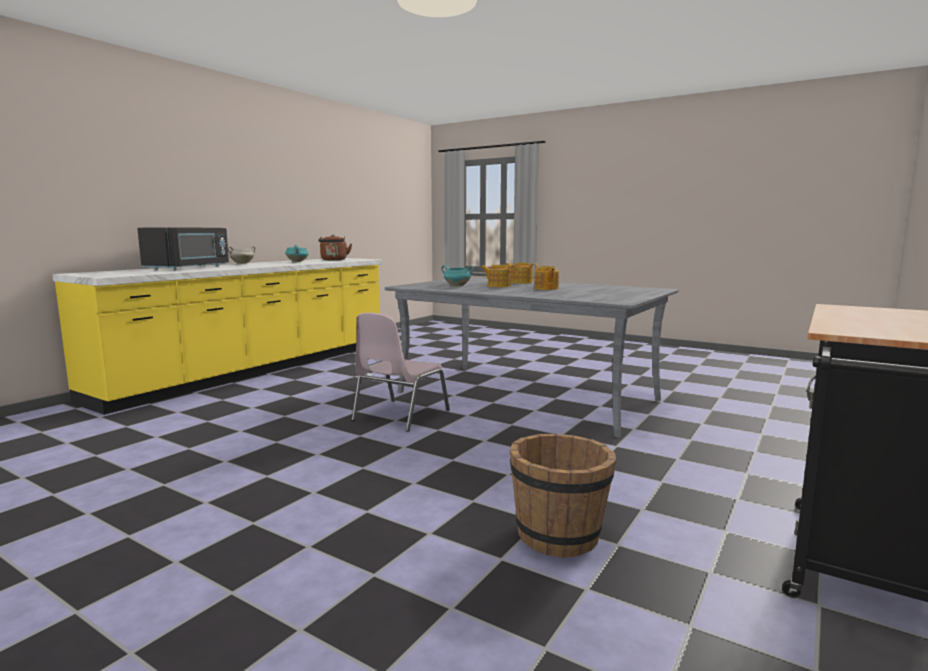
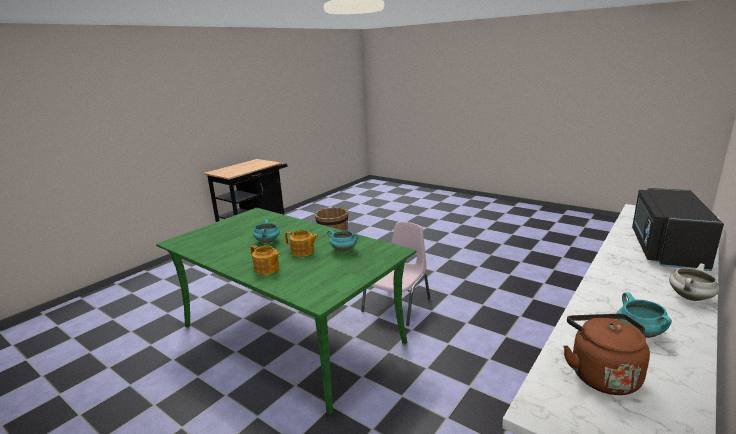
camera: 175 degrees left, 10 degrees up
(527, 396) = (290, 334): grey dining table -> green dining table
(546, 288) = (267, 242): teapot -> turquoise cooking pot

